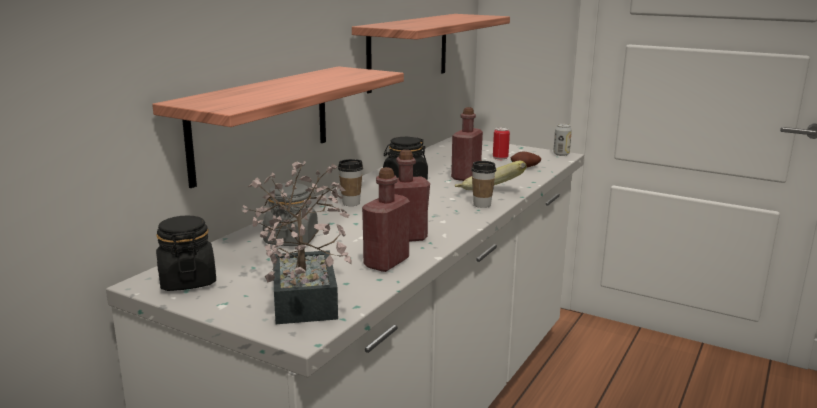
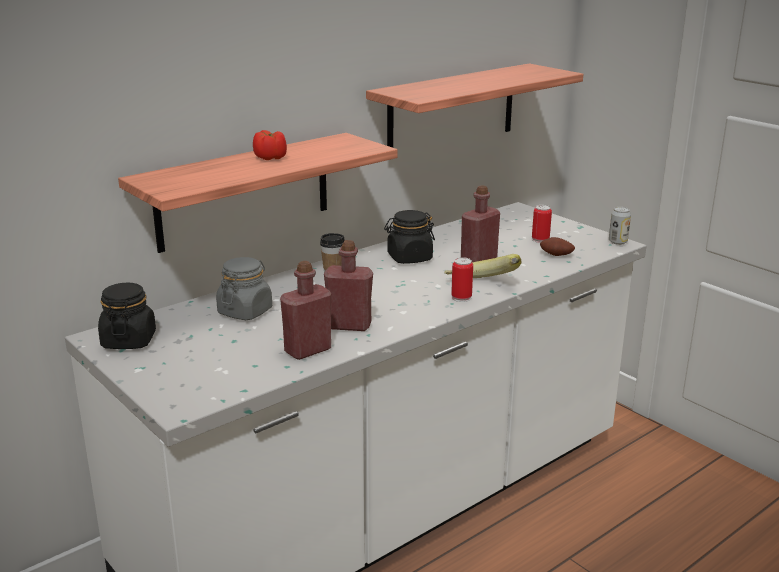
camera: 20 degrees right, 5 degrees up
(296, 83) = (270, 158): none -> tomato
(305, 294) = (211, 371): potted plant -> none
(482, 205) = (461, 298): cup -> can

